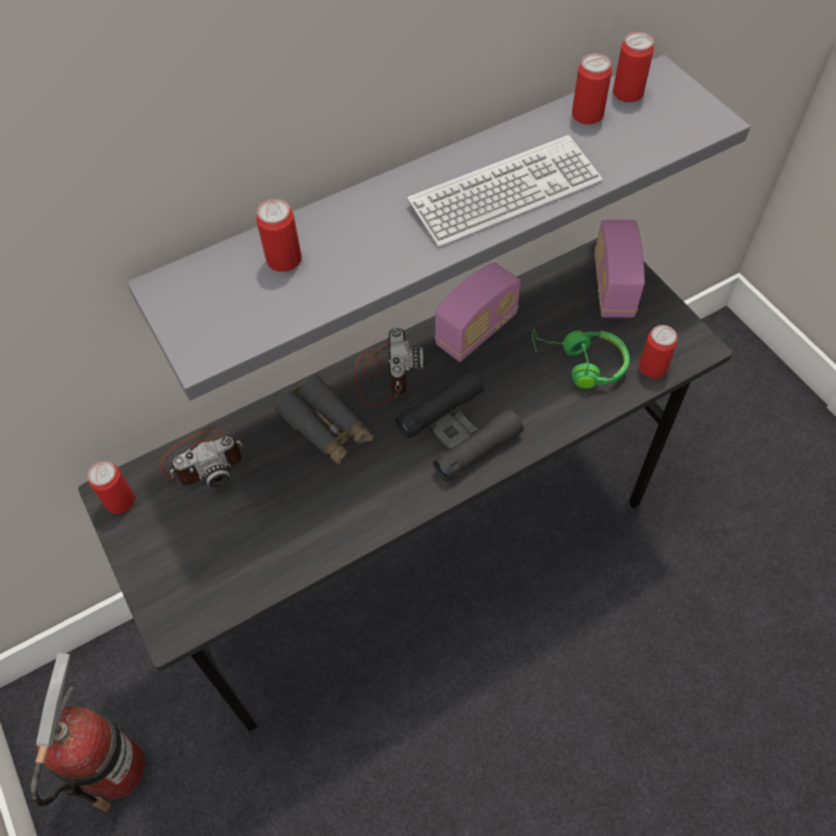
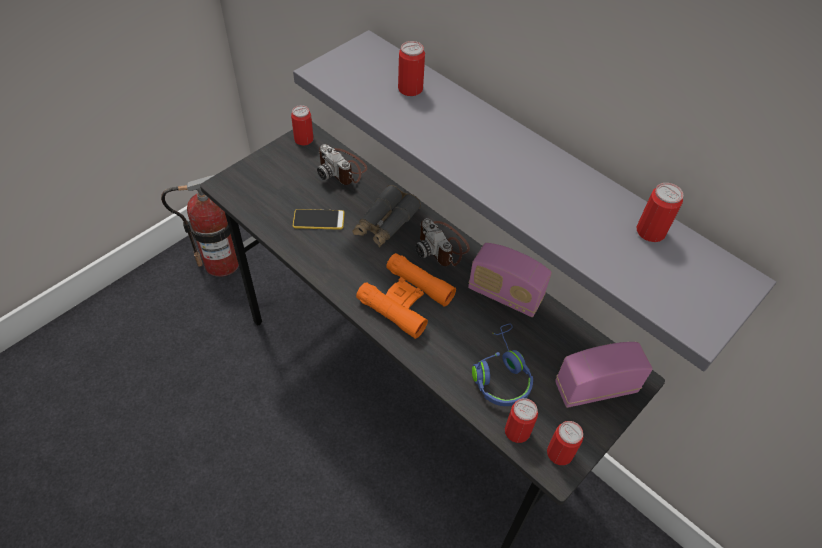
camera: 70 degrees right, 5 degrees down
(292, 506) = (318, 220): none -> phone
(385, 373) = (442, 246): camera -> camera turned 75 degrees clockwise
(458, 431) = (405, 300): black binoculars -> orange binoculars
(505, 193) = (526, 191): keyboard -> none
(580, 363) = (500, 373): green headphones -> blue headphones
(628, 93) = (698, 258): can -> can (559, 453)

